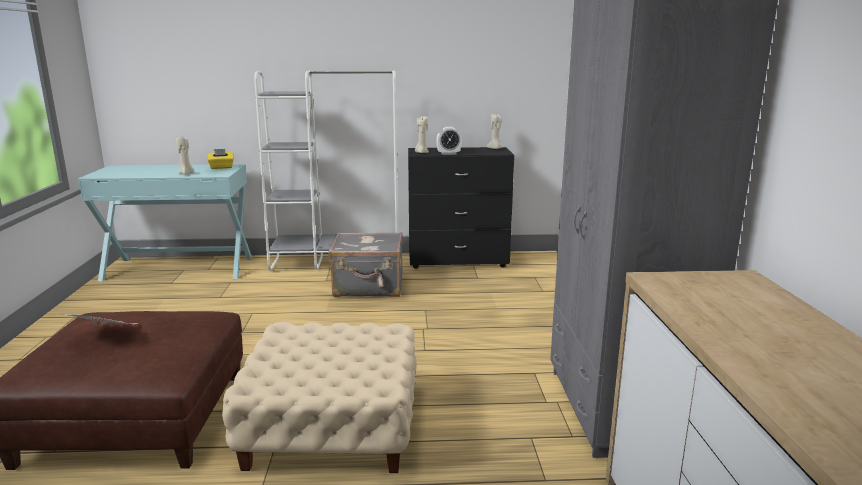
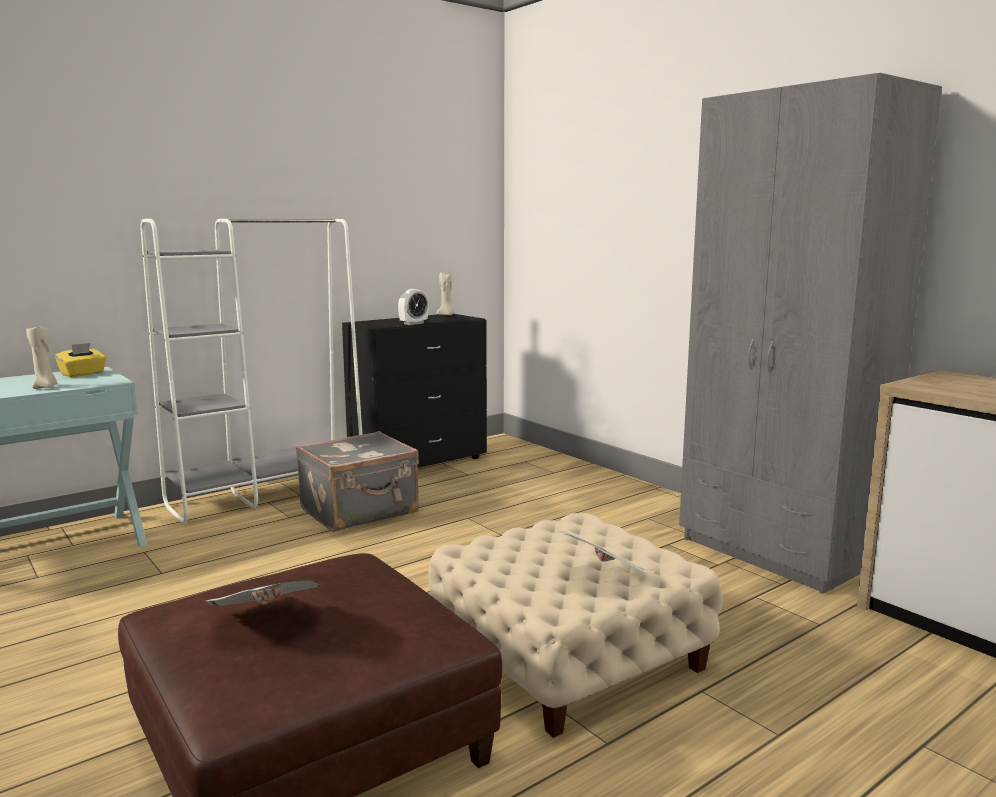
camera: 35 degrees left, 5 degrees down
(324, 375) = (607, 577): none -> newspaper
(421, 152) = (378, 325): beige candle -> none

